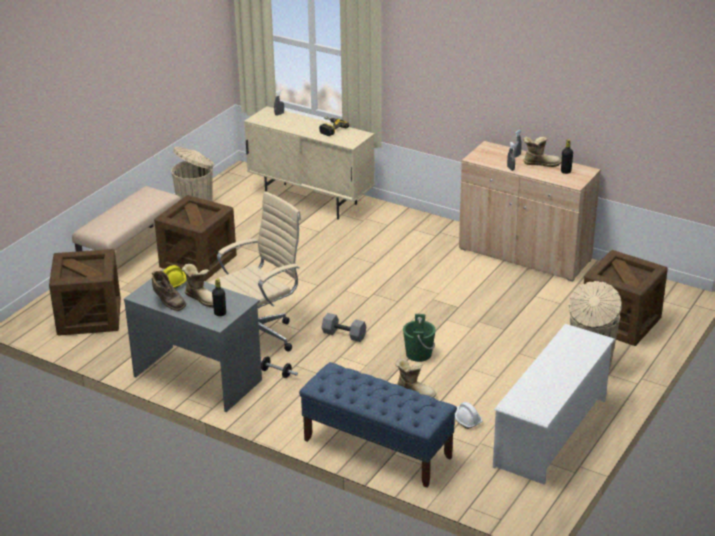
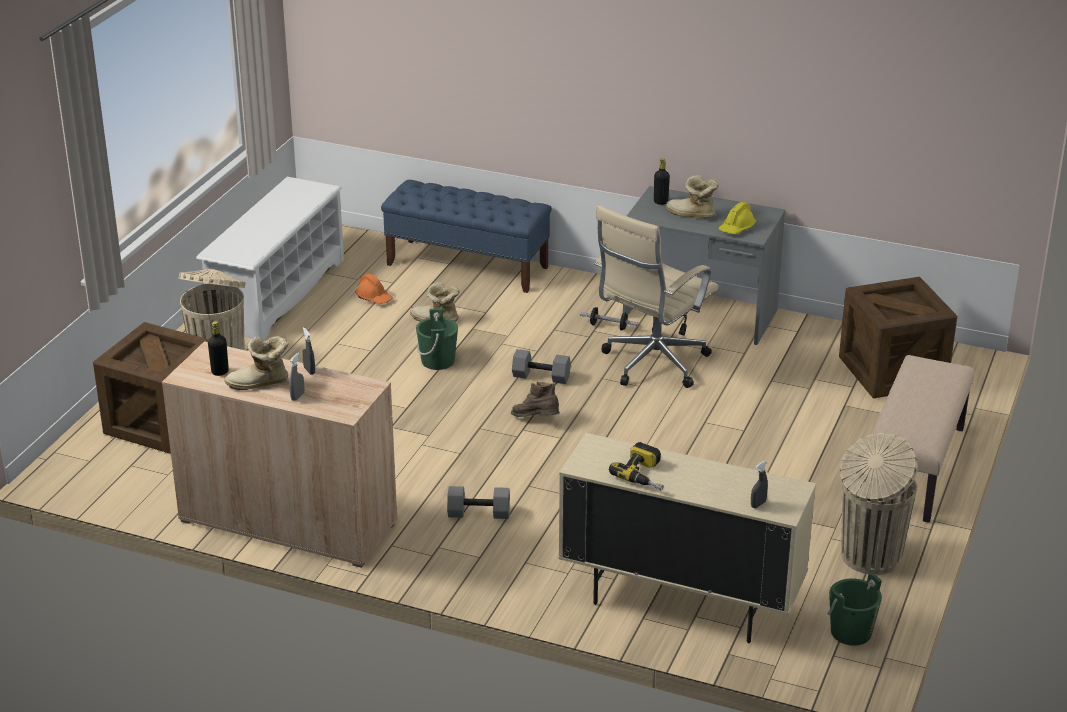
camera: 170 degrees right, 0 degrees up
(168, 303) = (728, 208): brown boot -> brown boot (536, 420)
(198, 261) = (803, 465): crate -> none
(231, 184) = (851, 632): none -> green bucket
(409, 250) = (478, 514): none -> grey dumbbell
(465, 419) = (374, 298): white hard hat -> orange hard hat

